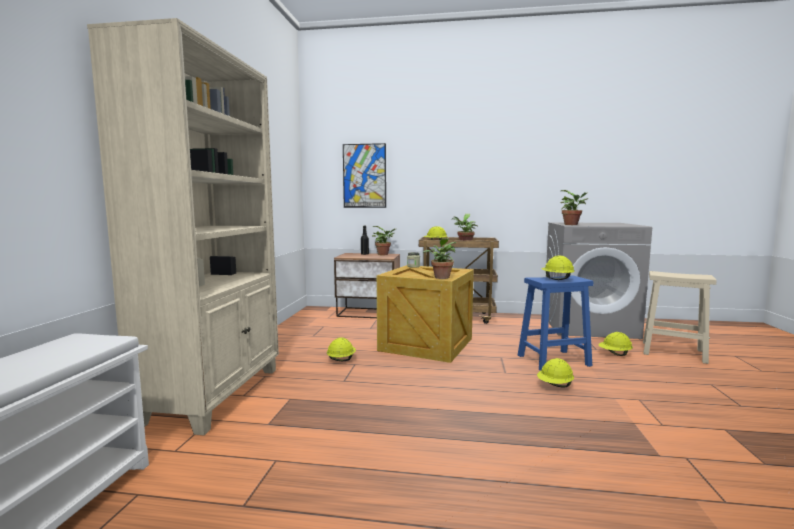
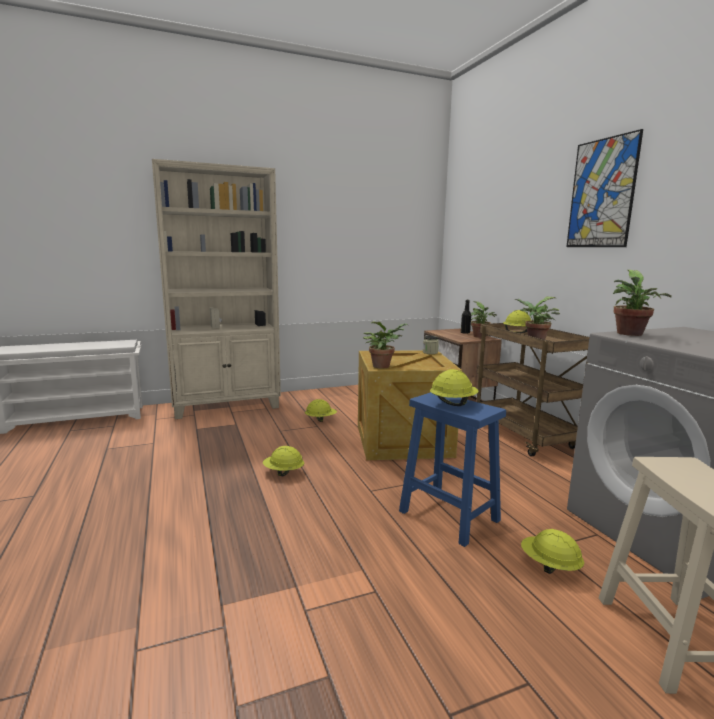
camera: 60 degrees right, 5 degrees up
(364, 176) = (483, 240): picture -> picture (601, 193)
(555, 386) = (361, 524): yellow hard hat -> yellow hard hat (283, 472)

